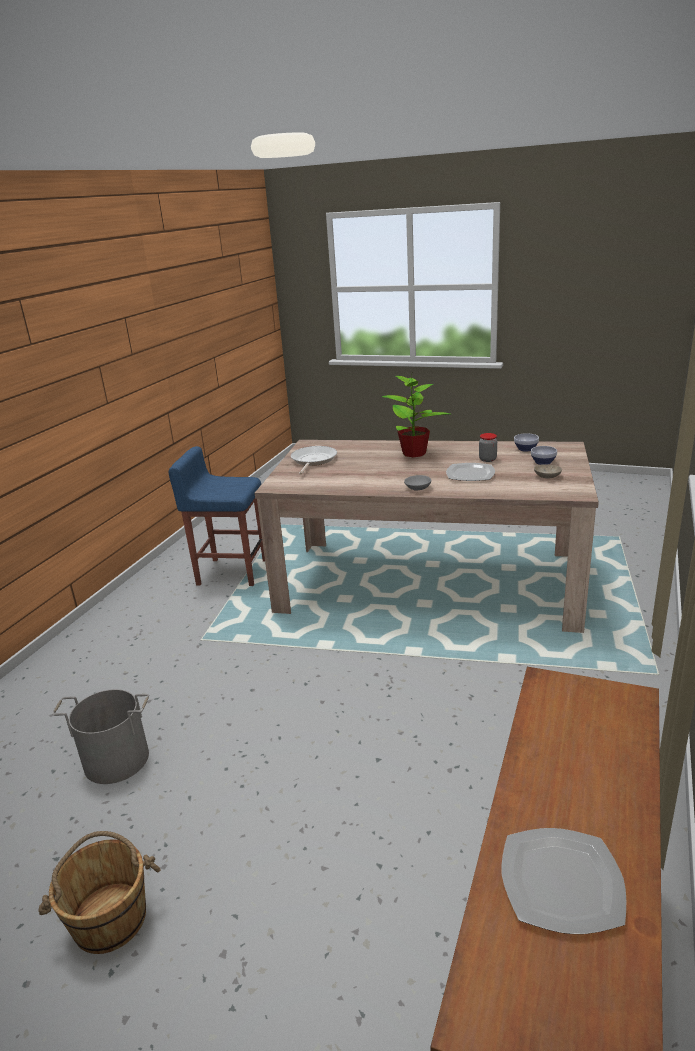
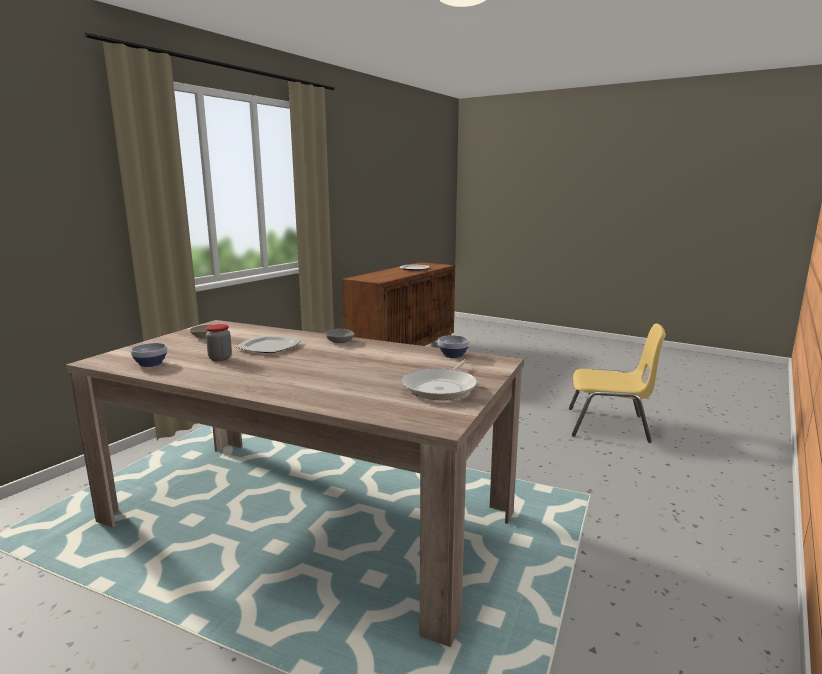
camera: 170 degrees left, 10 degrees down
(110, 918) = (568, 383): brown bucket -> none
(116, 759) = (609, 425): grey bucket -> yellow chair
(231, 572) = (595, 602): blue stool -> none
(414, 453) = (289, 378): potted plant -> none
(542, 462) = (176, 348): bowl -> bowl (454, 355)

